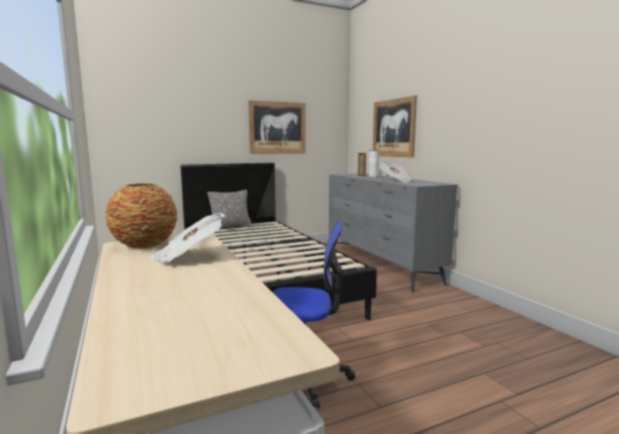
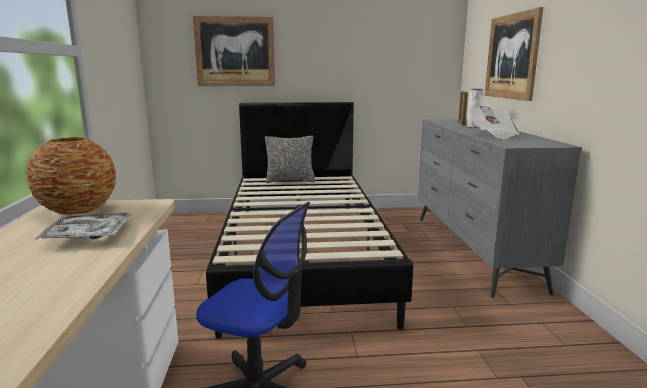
camera: 20 degrees right, 5 degrees up
(188, 257) = (89, 235): newspaper -> tray
(277, 128) = (361, 57): picture -> picture (235, 51)

